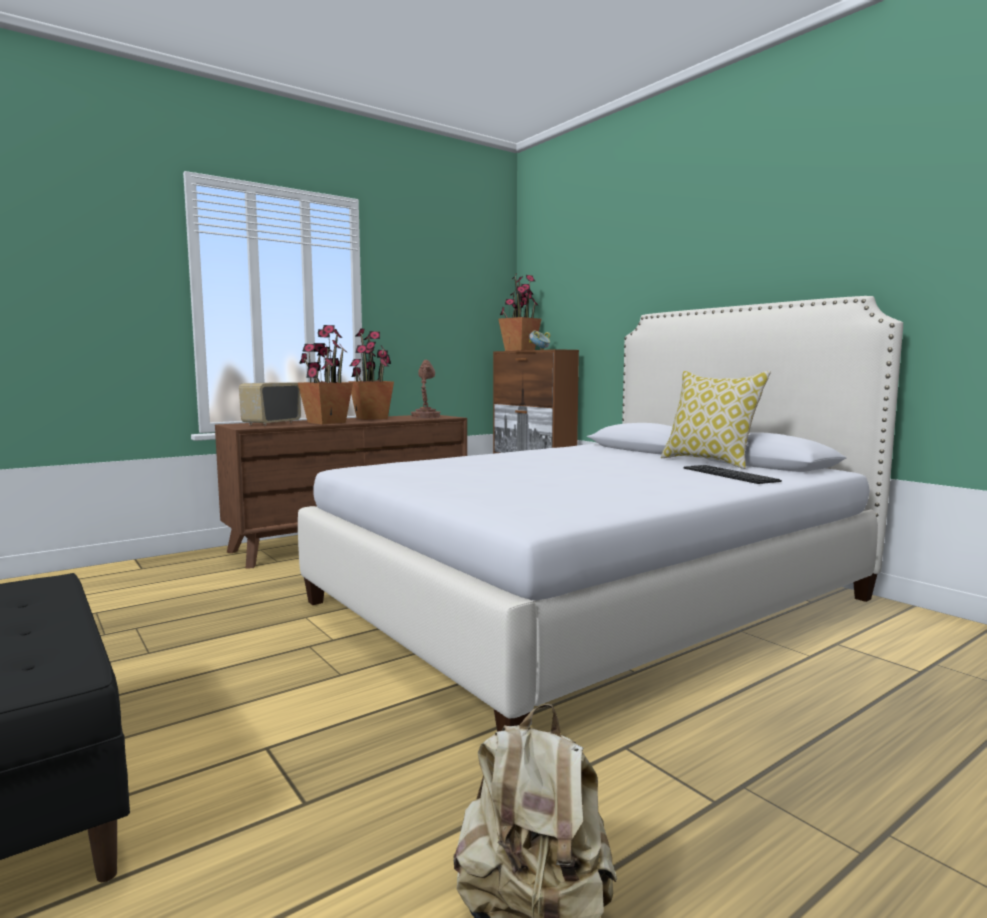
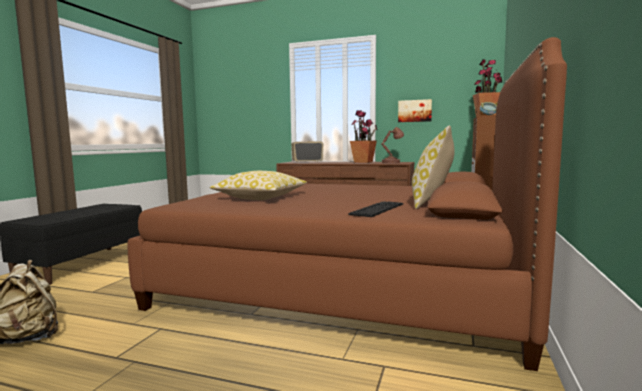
camera: 55 degrees right, 0 degrees up
(326, 422) = (327, 162): potted plant -> none
(419, 334) = (414, 111): none -> picture
(546, 487) = (261, 198): none -> pillow
(592, 600) = (345, 284): white bed -> brown bed

